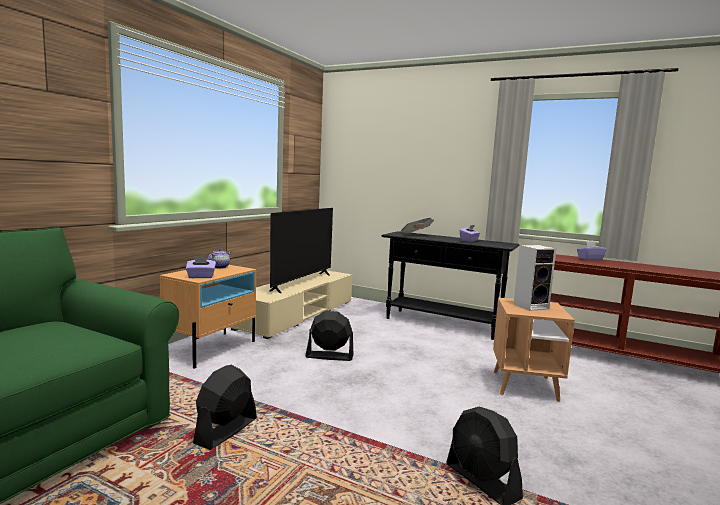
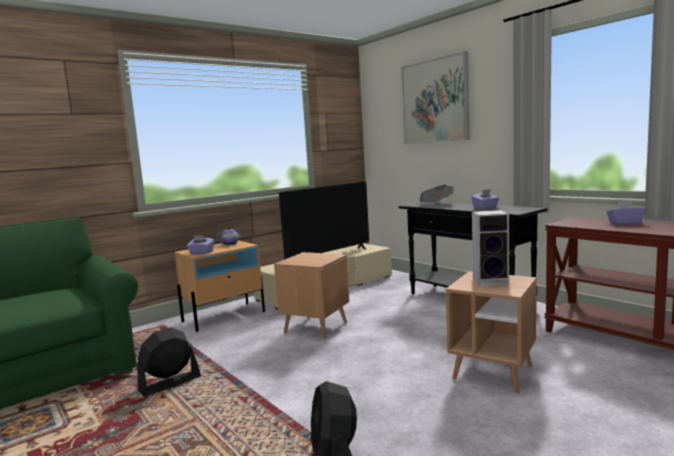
camera: 25 degrees right, 0 degrees up
(329, 356) = (316, 328): black fan -> brown side table
(408, 139) = (434, 101): none -> picture

